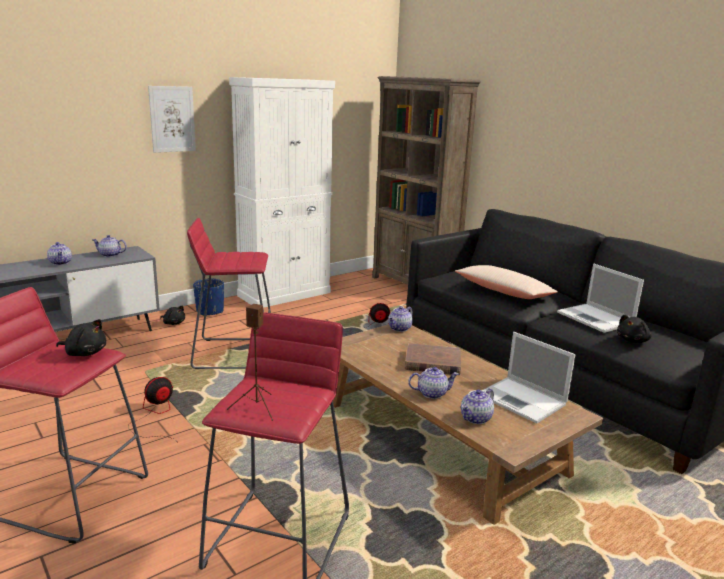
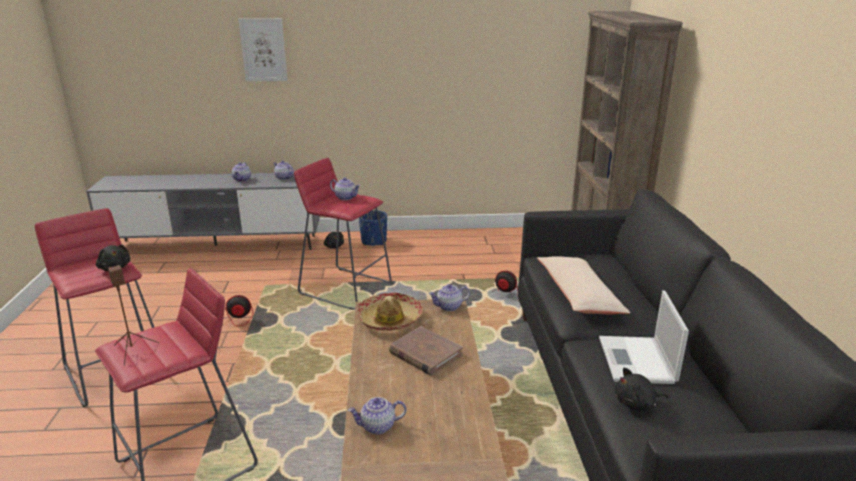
camera: 35 degrees right, 5 degrees up
(172, 119) = (353, 58): picture -> picture (263, 50)
(285, 294) = (457, 238): white cabinet -> none
(368, 348) = (389, 319): none -> hat
(432, 393) = (377, 385): teapot -> teapot (346, 197)
(523, 400) = (451, 426): laptop -> none

